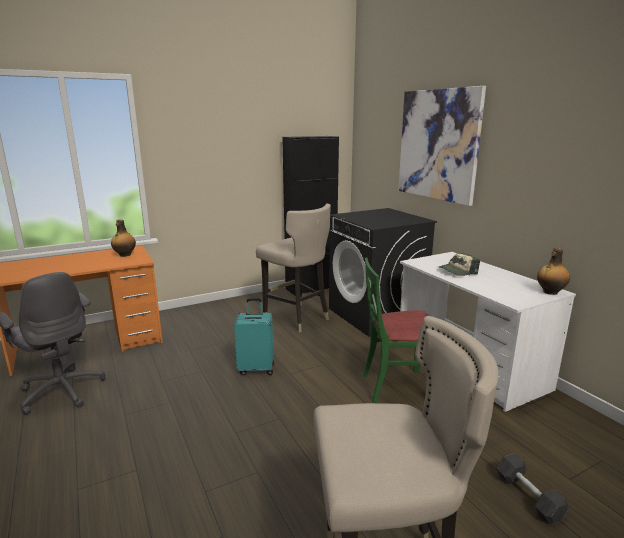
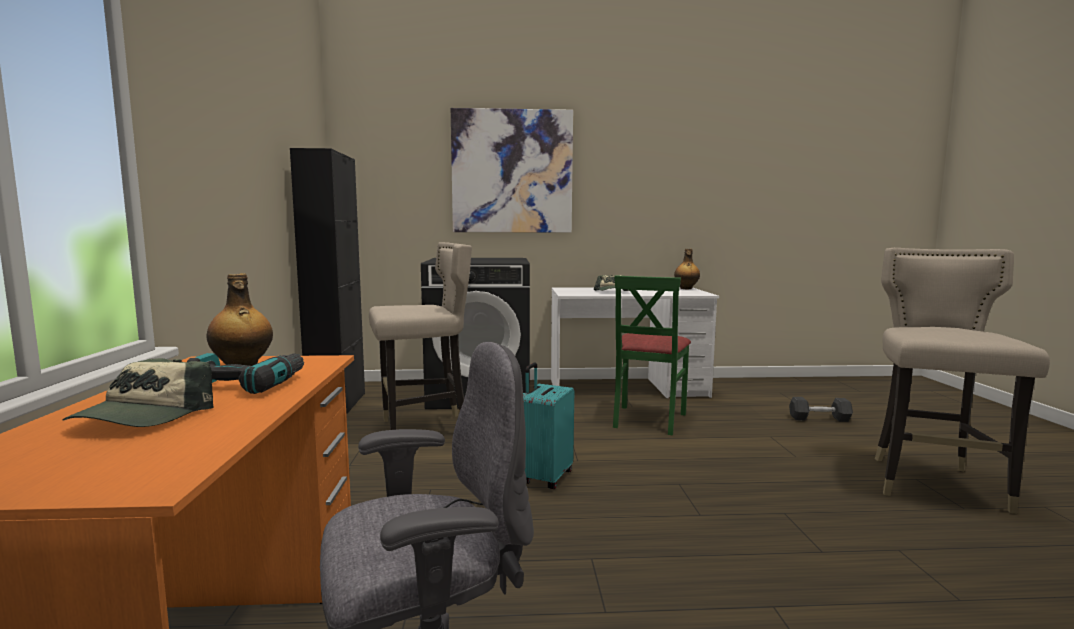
camera: 65 degrees left, 10 degrees down
(59, 263) = (144, 416): none -> cap
(98, 262) = (248, 384): none -> power drill

